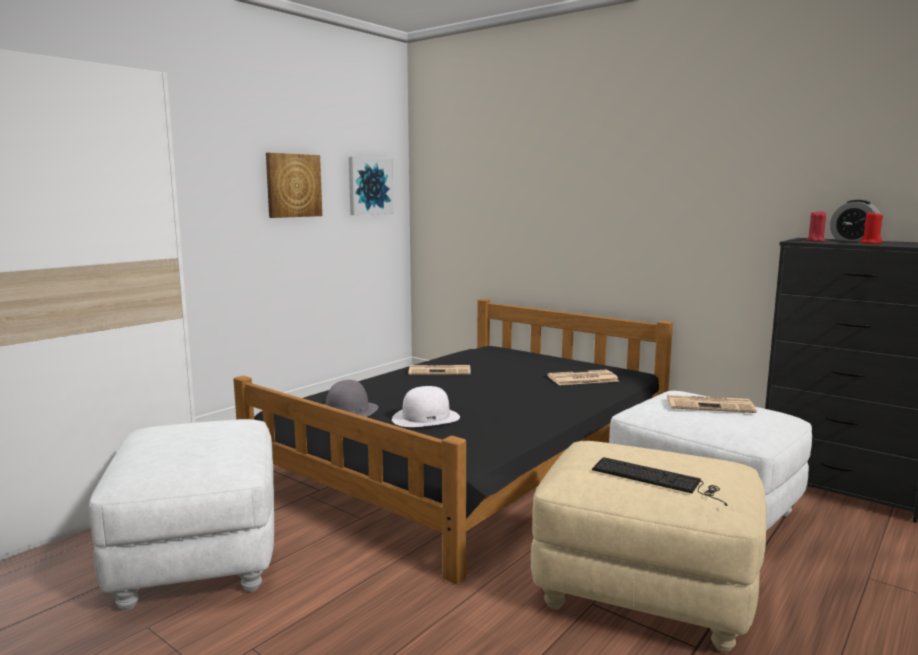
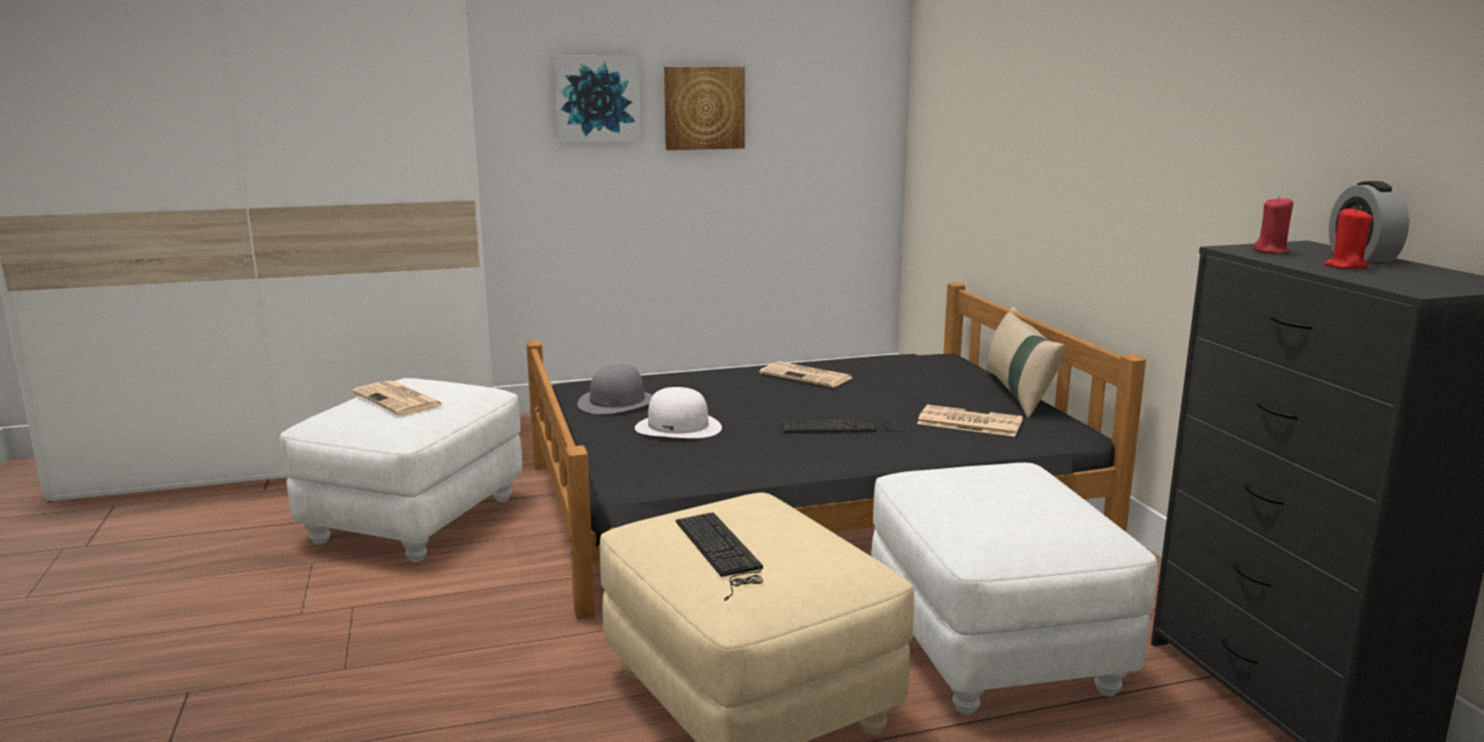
camera: 35 degrees right, 5 degrees up
(370, 186) = (832, 106): picture -> picture (597, 98)
(524, 396) = (840, 428): none -> keyboard
(569, 360) = (1018, 393): none -> beige pillow
(710, 405) = (1015, 493): newspaper -> newspaper (399, 399)

